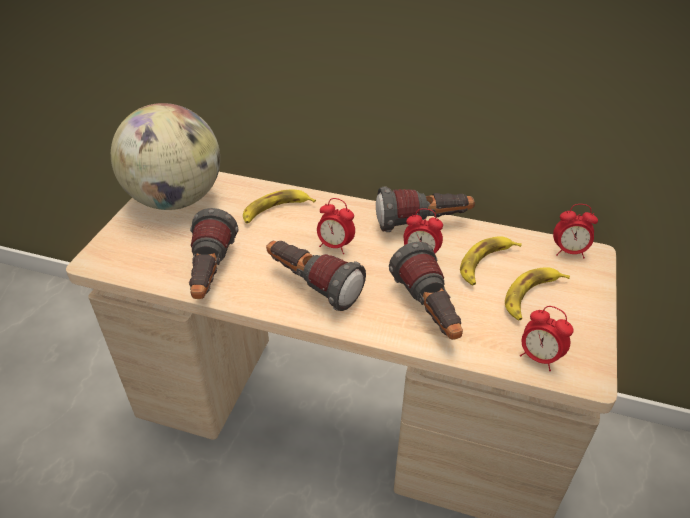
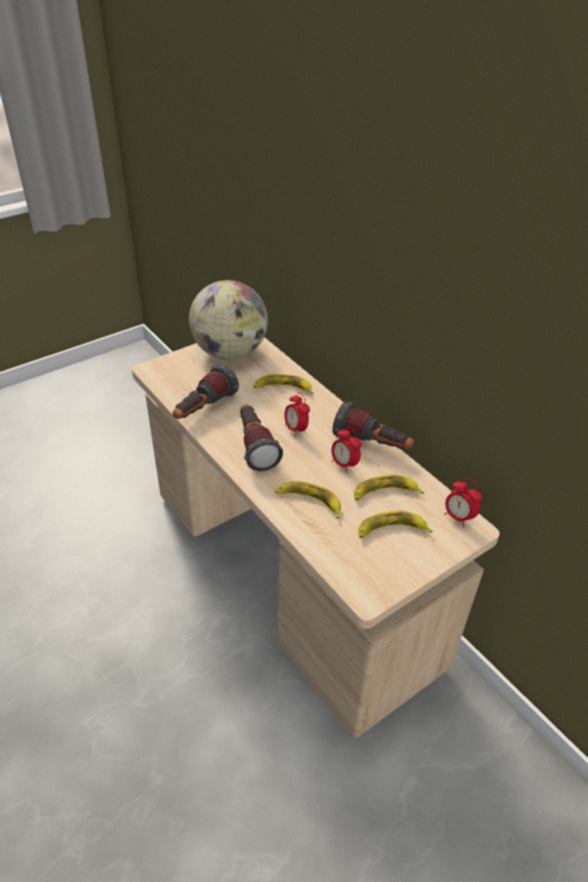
camera: 35 degrees right, 0 degrees up
(429, 312) = (309, 501): flashlight -> banana
(539, 357) = (348, 567): alarm clock -> none

